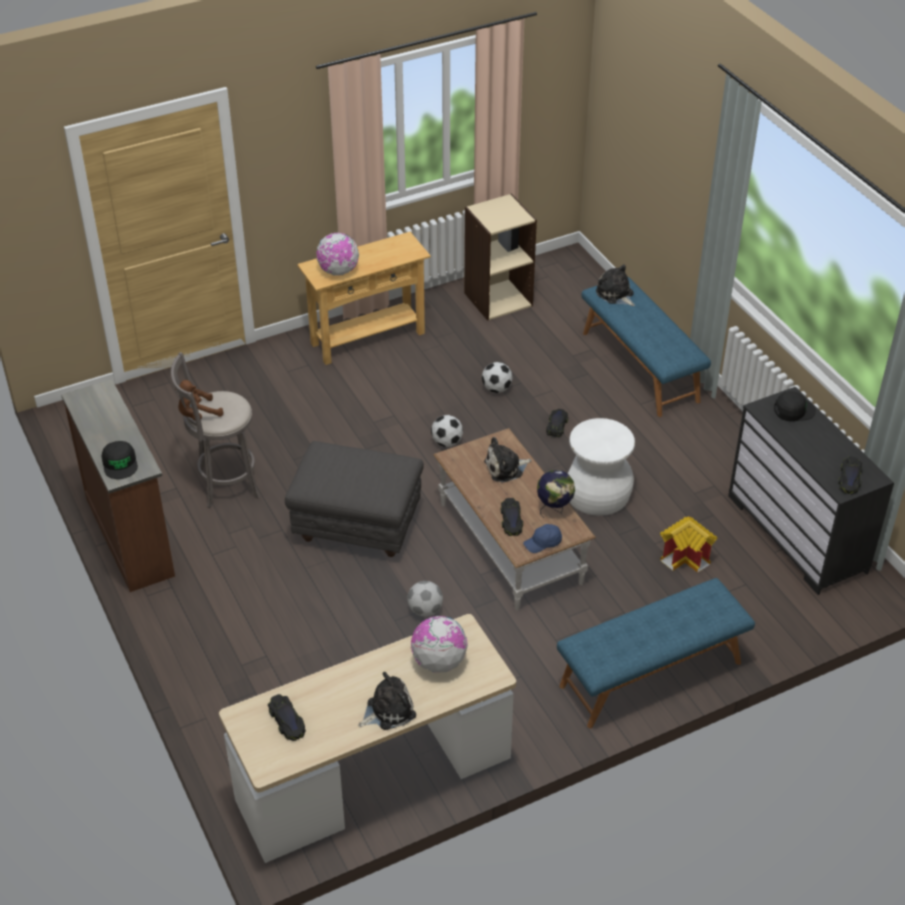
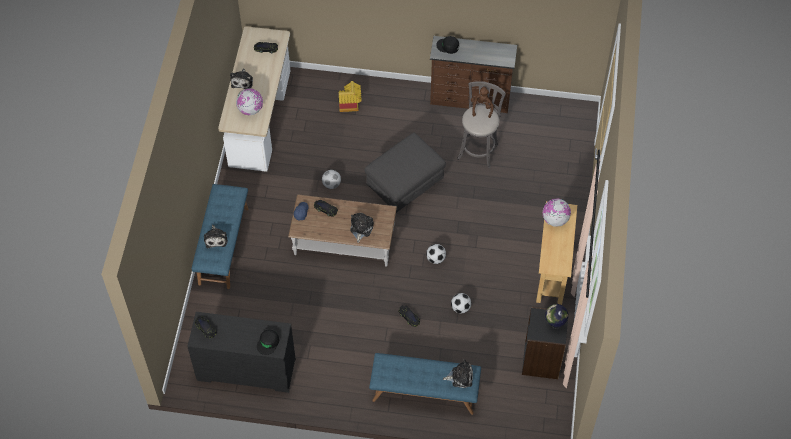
camera: 125 degrees right, 15 degrees up
(498, 299) = (542, 360): beige bookcase -> black bookcase
(554, 509) = (317, 230): globe -> globe (555, 323)
(598, 494) = (344, 301): white stool -> none
(682, 618) = (216, 238): none -> plush toy
(686, 558) = (273, 309): toy house -> toy house (350, 106)

